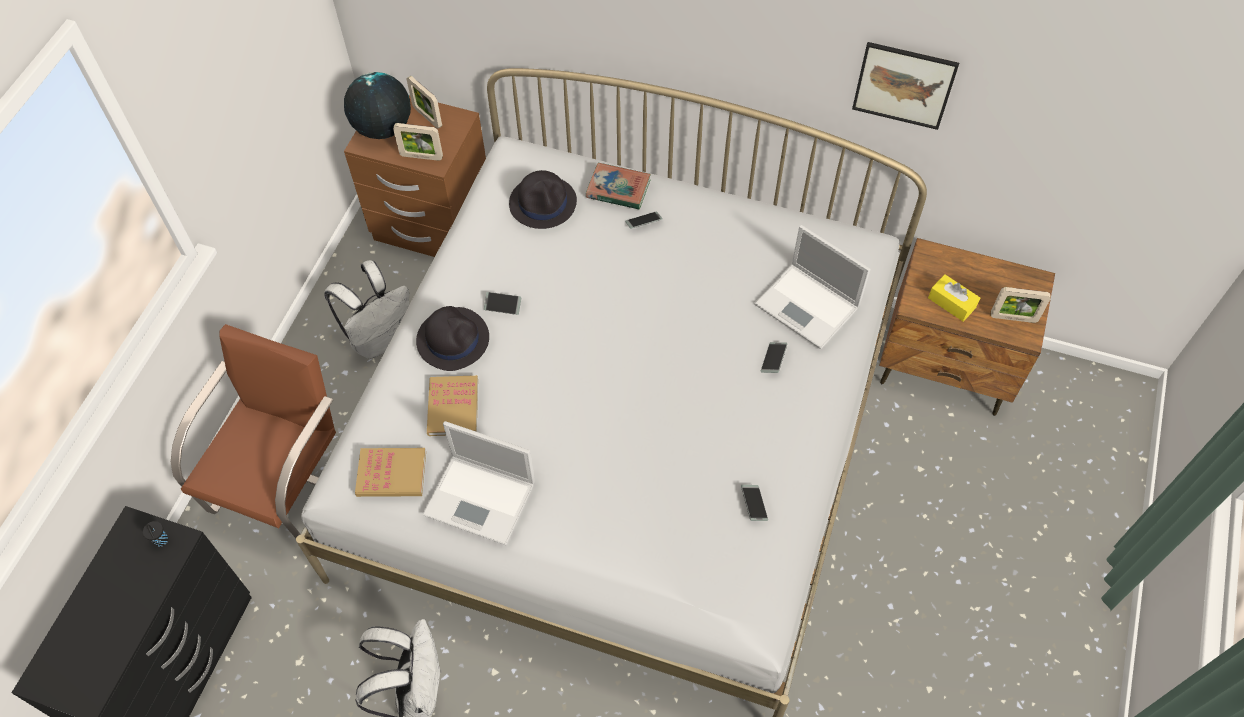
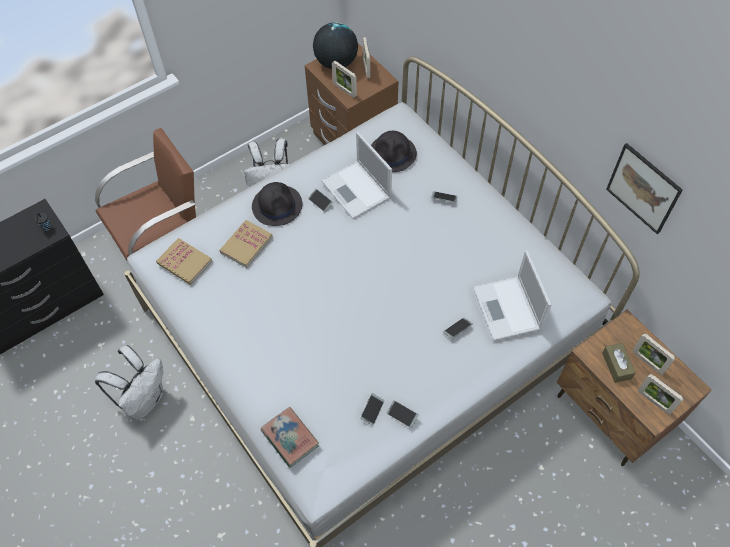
camera: 35 degrees right, 0 degrees up
(482, 499) = (220, 307): laptop -> laptop (357, 190)
(618, 189) = (445, 170): book -> book (290, 438)
(789, 489) = (402, 415): none -> phone
(951, 303) = (616, 365): yellow tissue box -> brown tissue box
(977, 281) = (647, 362): none -> picture frame

